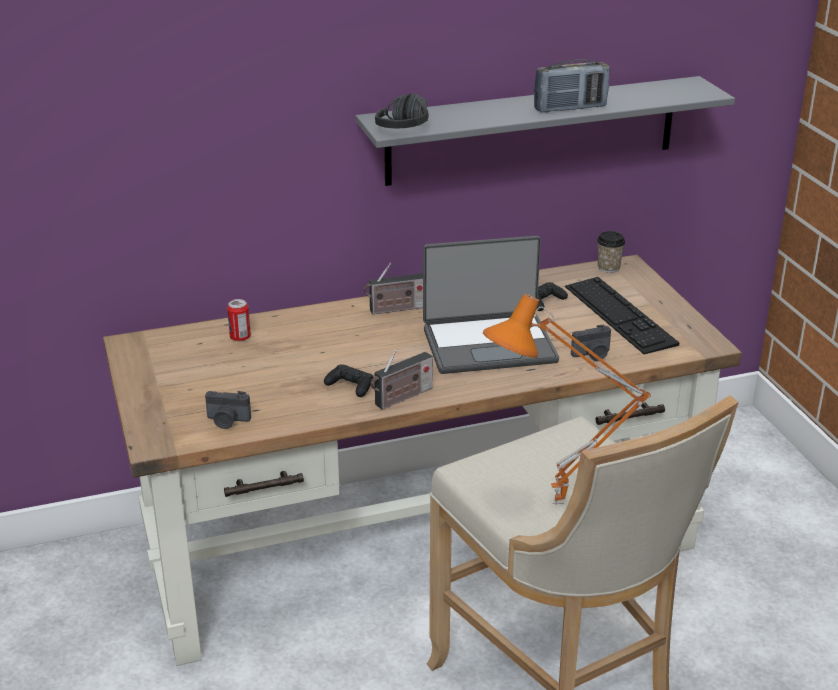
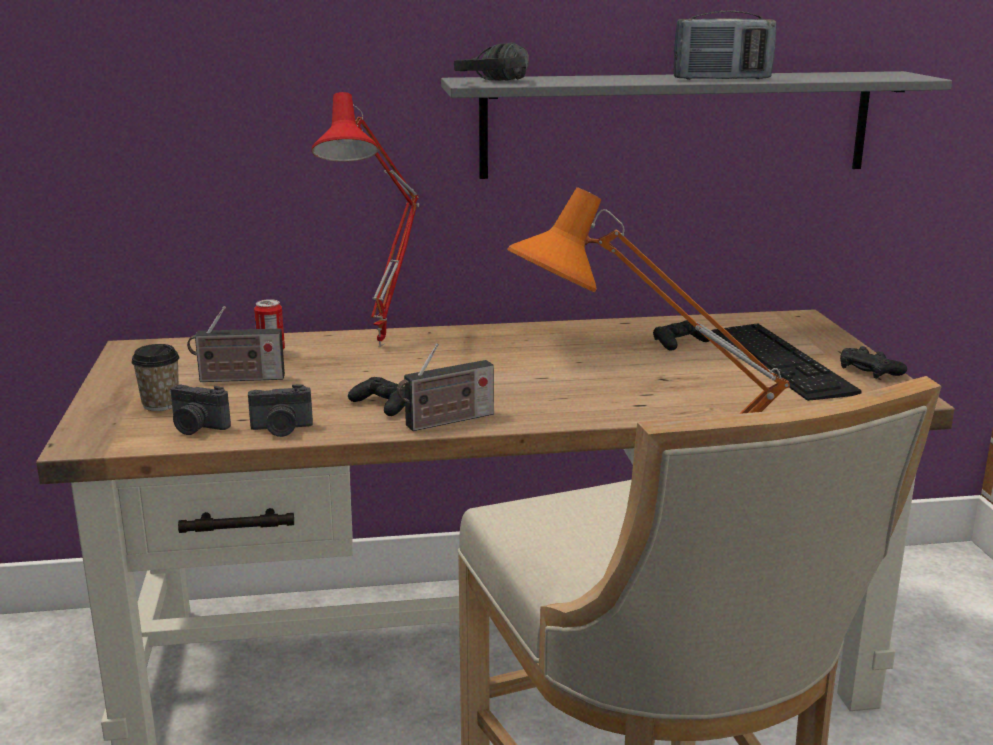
camera: 10 degrees right, 10 degrees down
(326, 325) = (385, 347): none -> red table lamp
(395, 309) = (482, 338): radio -> radio (237, 379)
(489, 344) = (590, 377): laptop -> none
(592, 355) = (732, 396): camera -> camera (281, 429)
(608, 268) = (774, 318): cup -> cup (160, 404)
(682, 320) = (869, 370): none -> black game controller

